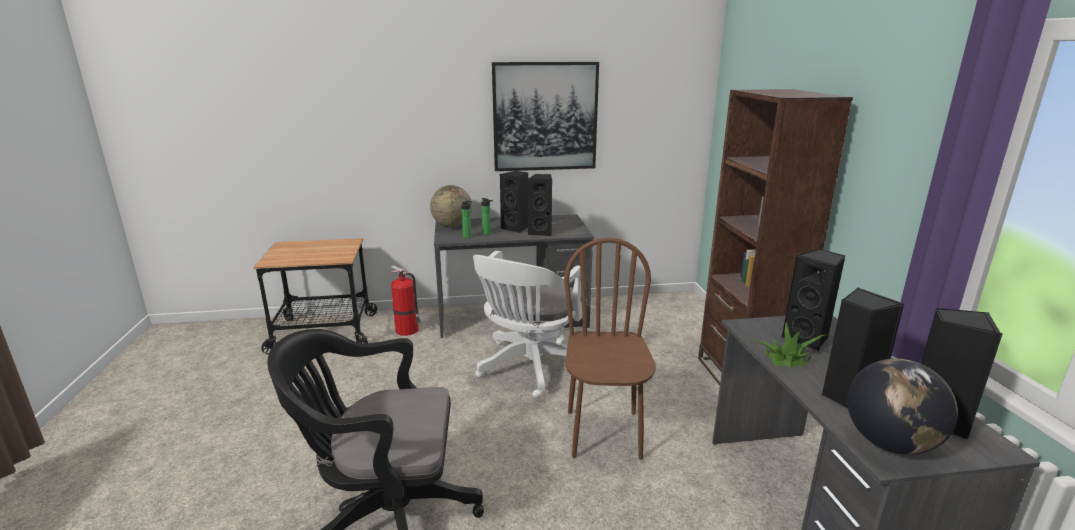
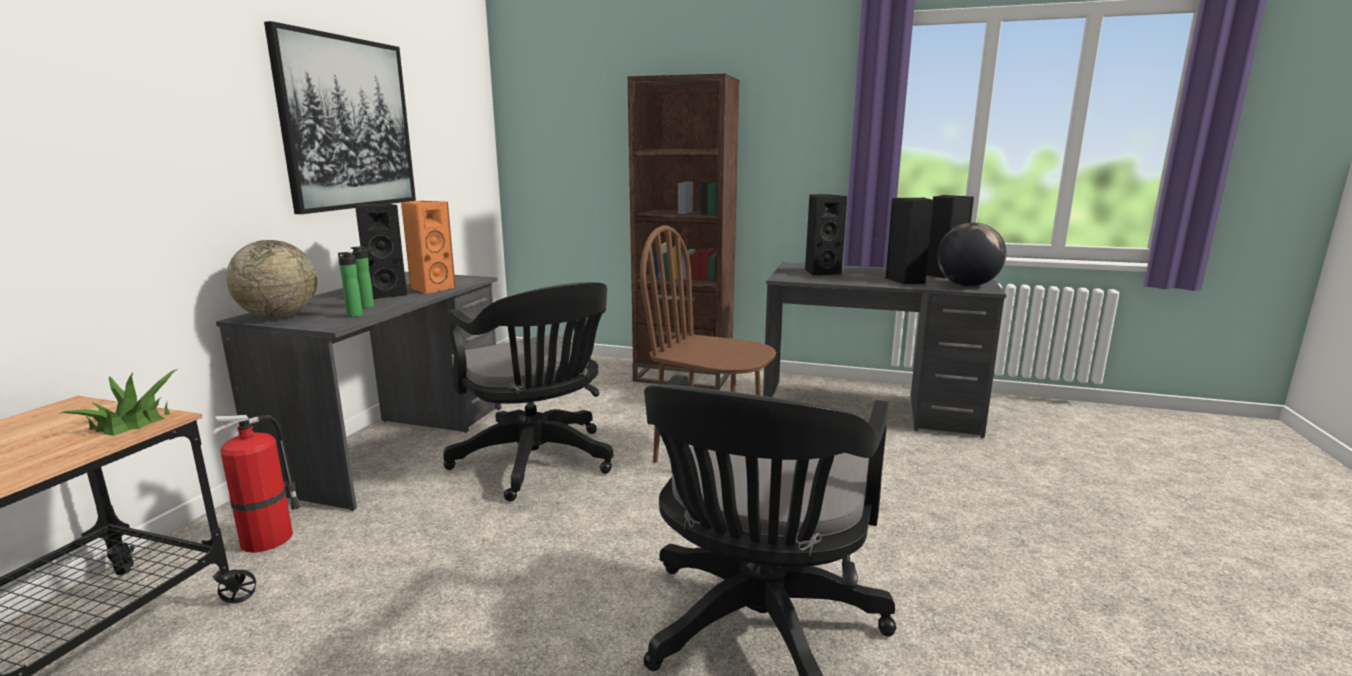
camera: 65 degrees left, 5 degrees down
(529, 368) = (538, 463): white office chair -> black office chair
(541, 232) = (431, 288): black speaker -> orange speaker
(787, 358) = (846, 280): potted plant -> potted plant (131, 422)

